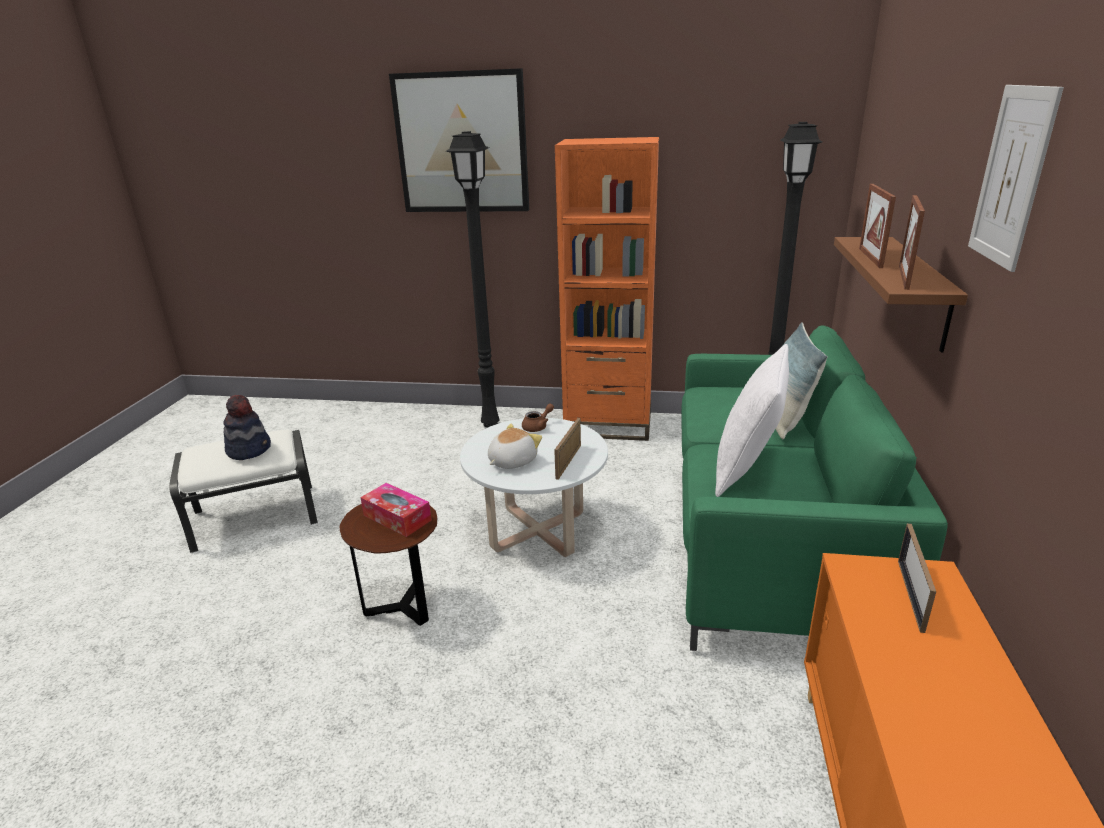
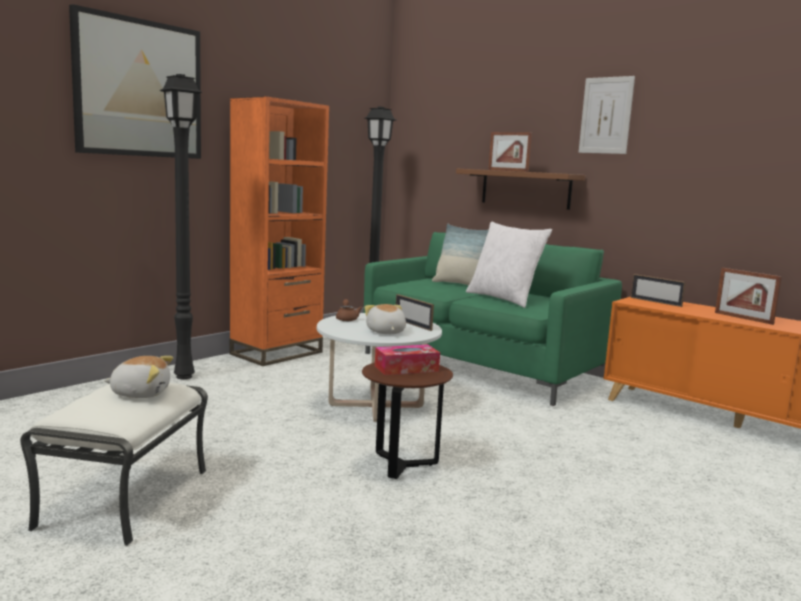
camera: 60 degrees left, 15 degrees down
(249, 449) = (141, 393): hat -> plush toy
(903, 277) = (548, 172): picture frame -> picture frame (743, 318)

